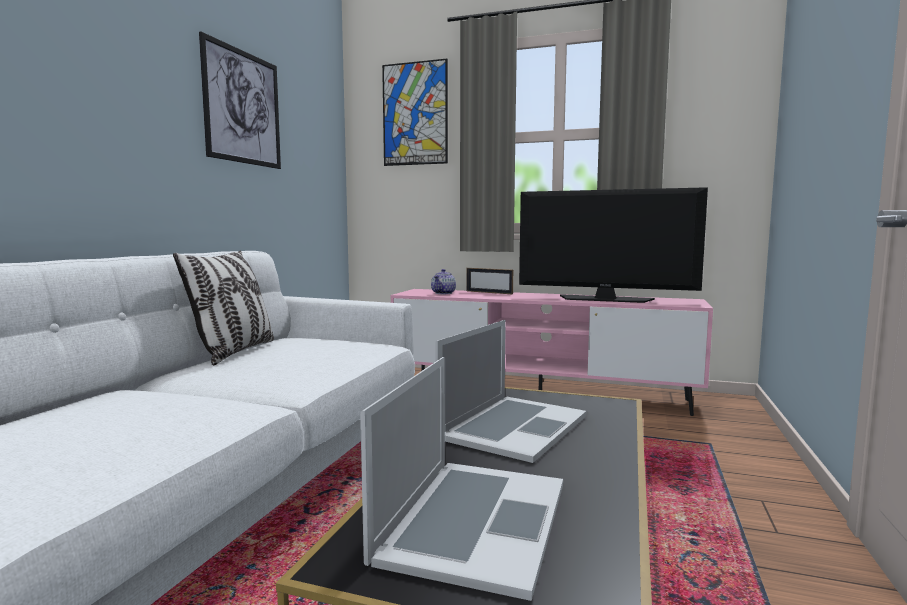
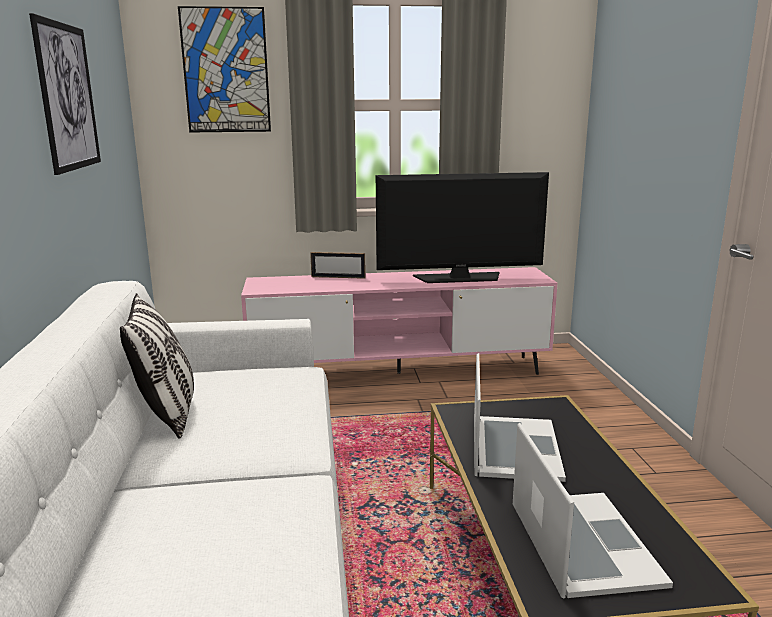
camera: 25 degrees left, 10 degrees up
(443, 293) = (294, 284): teapot -> none

